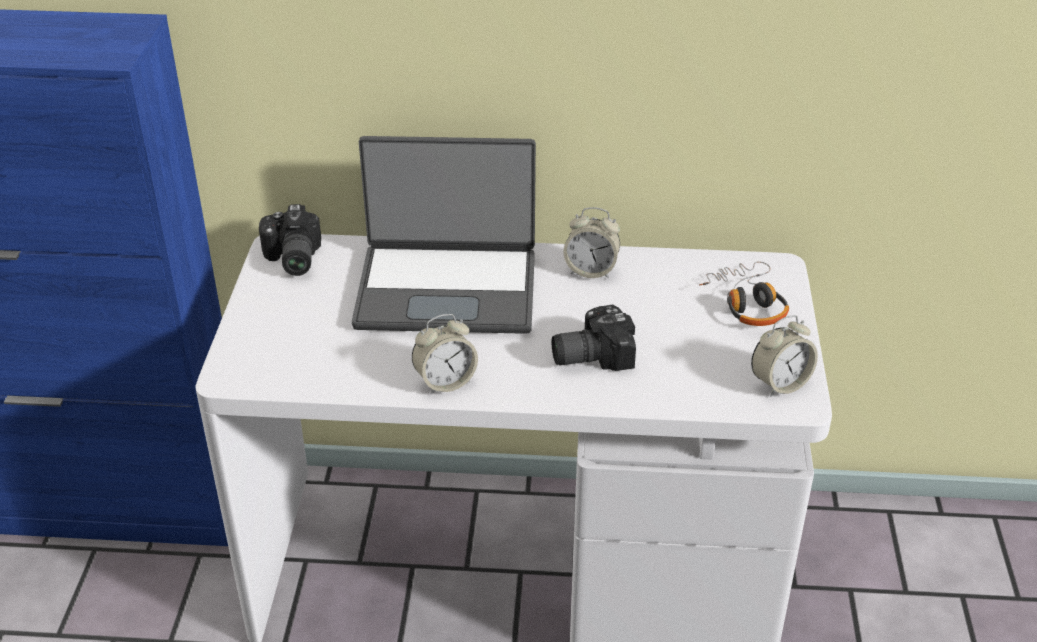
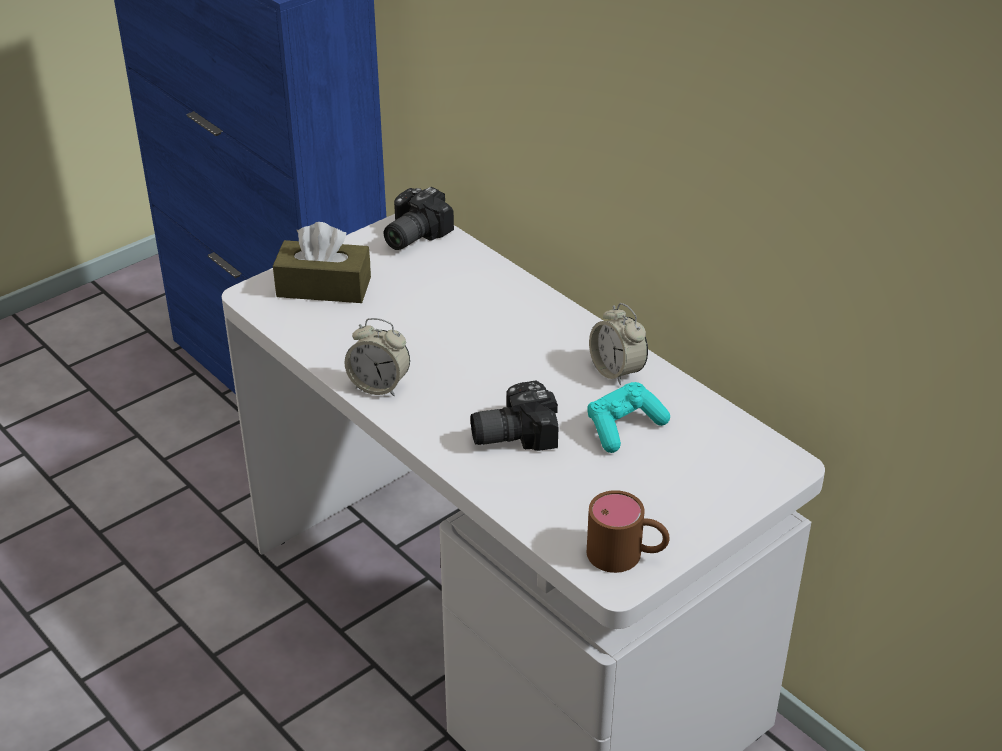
camera: 45 degrees right, 0 degrees up
(281, 337) = (324, 287): none -> brown tissue box
(447, 289) = (484, 320): laptop -> none
(590, 354) = (512, 433): camera -> camera turned 45 degrees counterclockwise
(652, 304) = (623, 427): none -> turquoise game controller
(747, 303) = (707, 476): headphones -> none
(780, 384) = (626, 555): alarm clock -> brown mug

